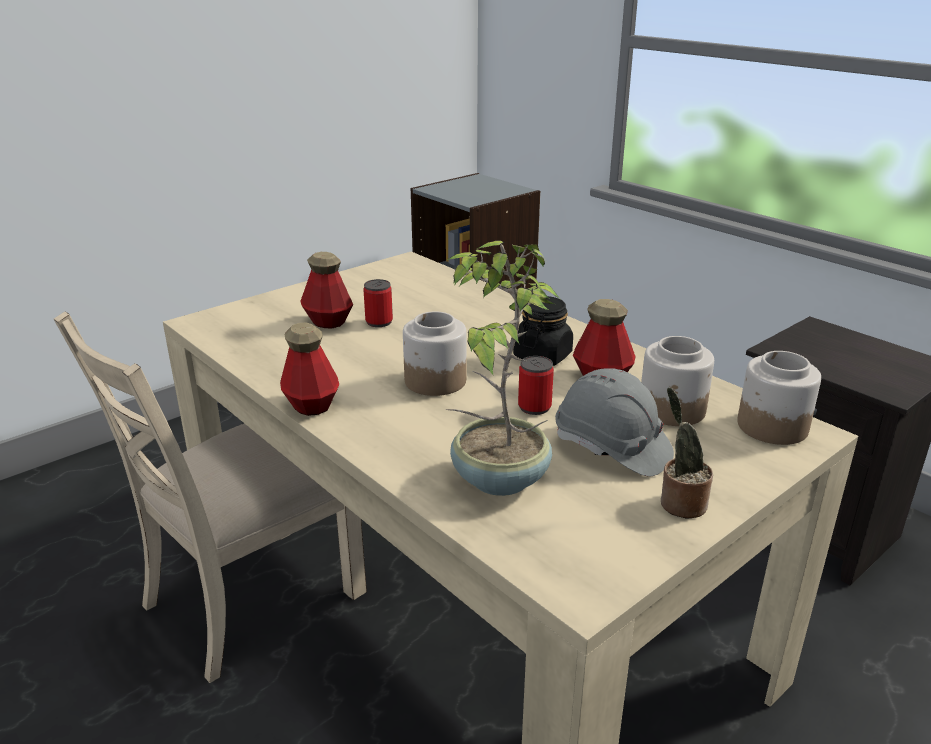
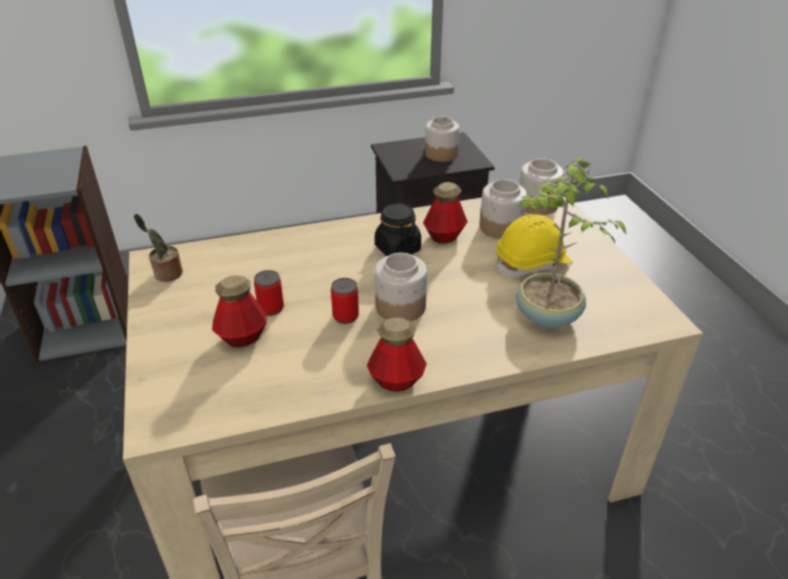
camera: 65 degrees left, 10 degrees up
(534, 407) = (467, 275): can -> can (345, 316)
(611, 448) = (532, 263): grey hard hat -> yellow hard hat
(679, 503) = (598, 261): potted plant -> potted plant (166, 274)
(867, 363) = (441, 154): none -> jar

